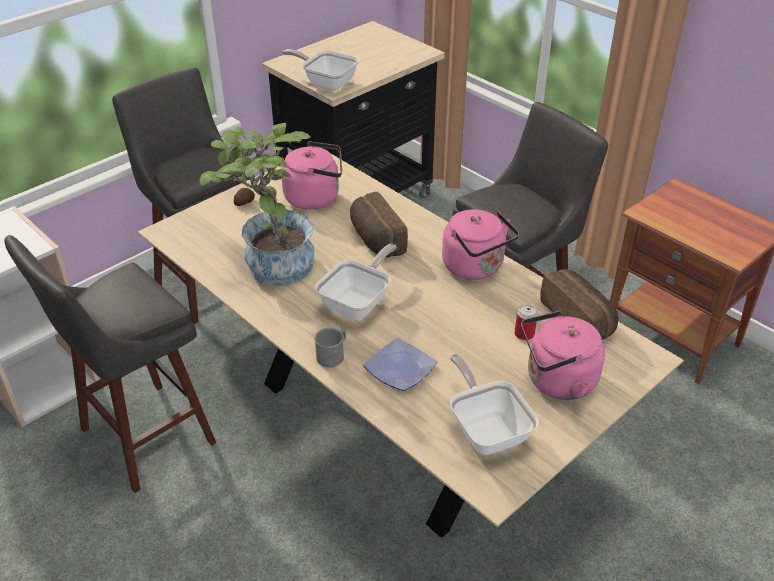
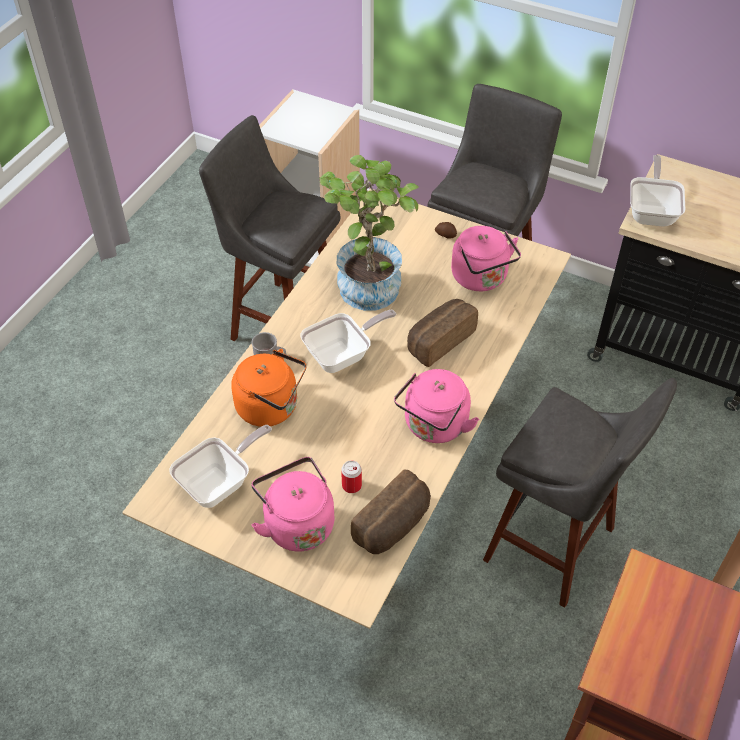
camera: 70 degrees right, 10 degrees up
(359, 302) = (343, 355): frying pan -> frying pan turned 45 degrees counterclockwise
(401, 368) = (271, 407): plate -> orange kettle

